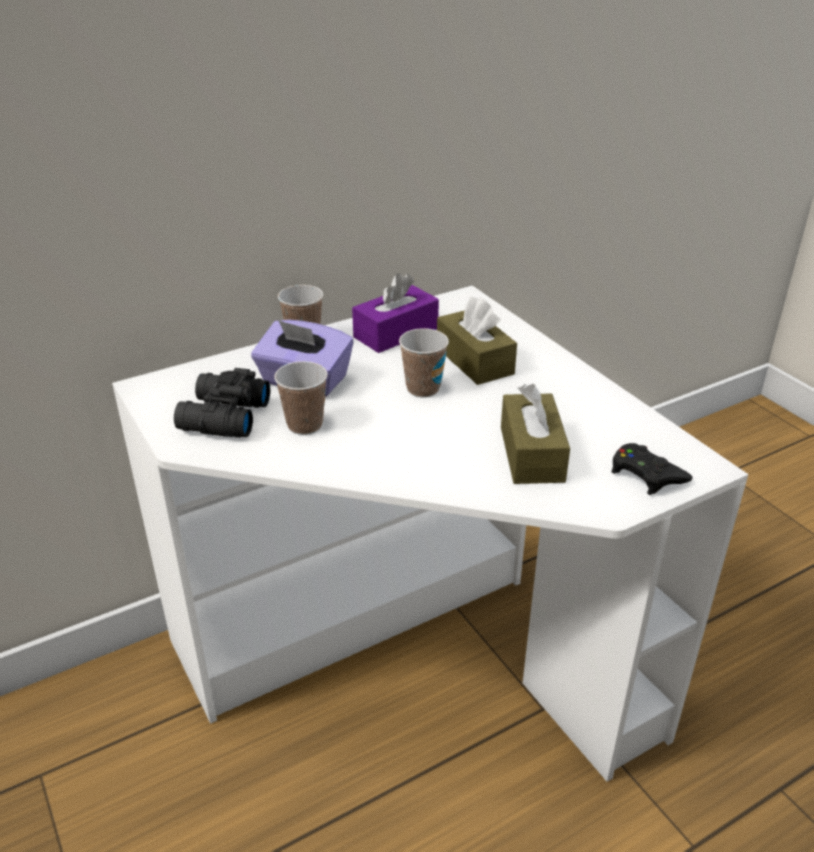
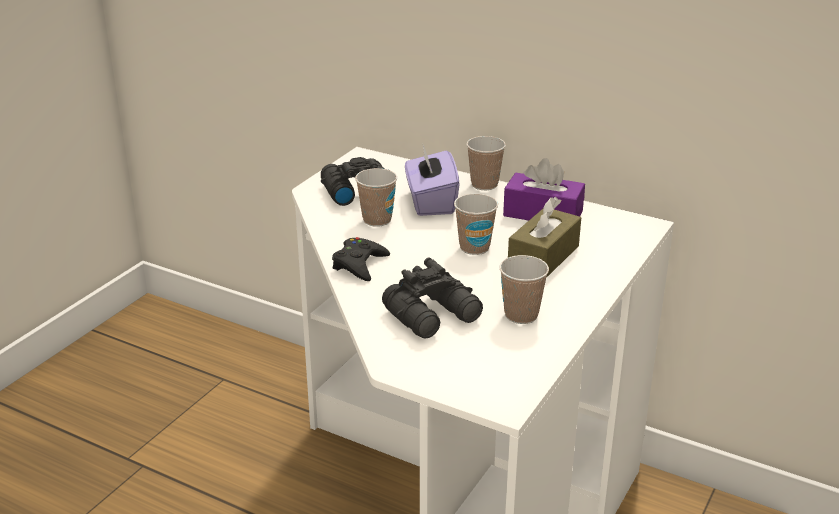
camera: 60 degrees right, 5 degrees down
(531, 454) = (434, 316): brown tissue box -> black binoculars
(566, 407) = (521, 315): none -> cup
(646, 474) = (460, 375): black game controller -> black game controller (359, 264)

